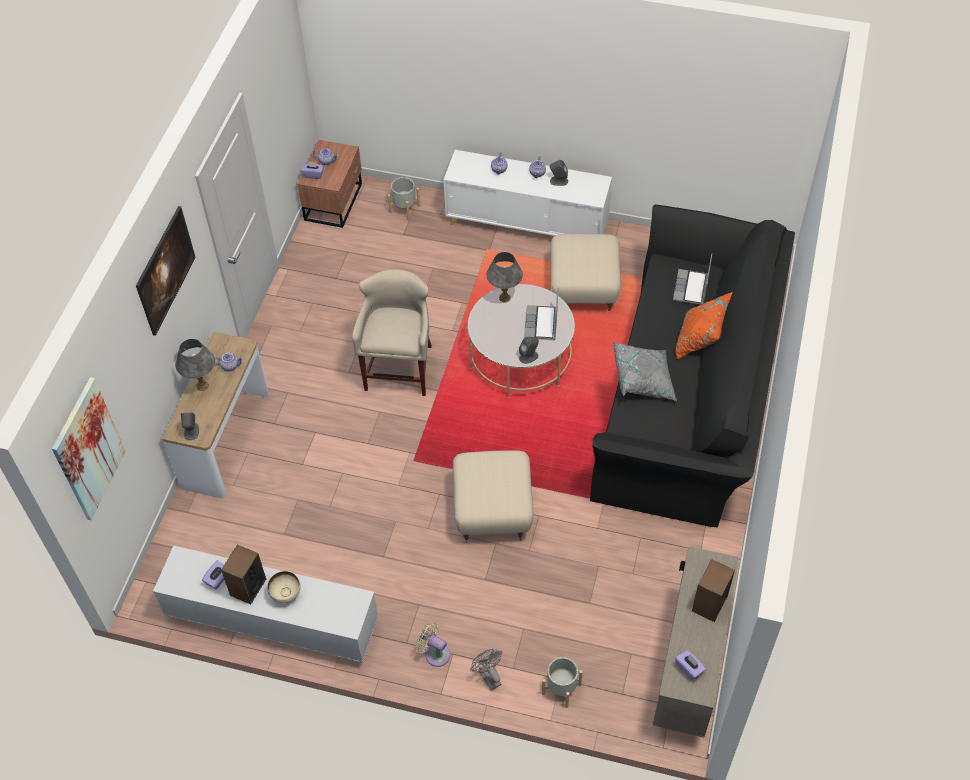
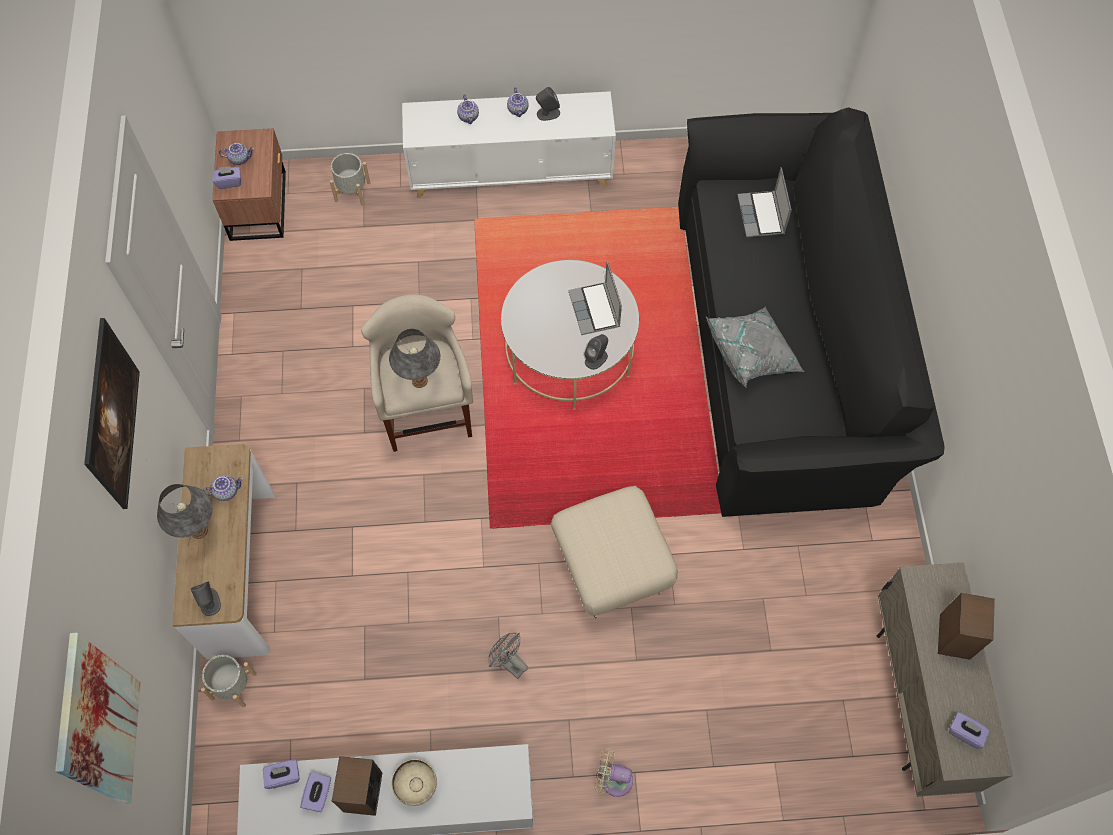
camera: 20 degrees left, 10 degrees up
(199, 561) = (283, 776): none -> purple tissue box
(488, 676) = (688, 787): grey fan -> grey fan (509, 662)
(504, 298) = (536, 287): grey table lamp -> grey table lamp (419, 381)
(561, 688) = (780, 774): grey planter -> grey planter (234, 685)
(584, 288) = (611, 239): beige ottoman -> none
(700, 340) = (798, 282): orange pillow -> none

